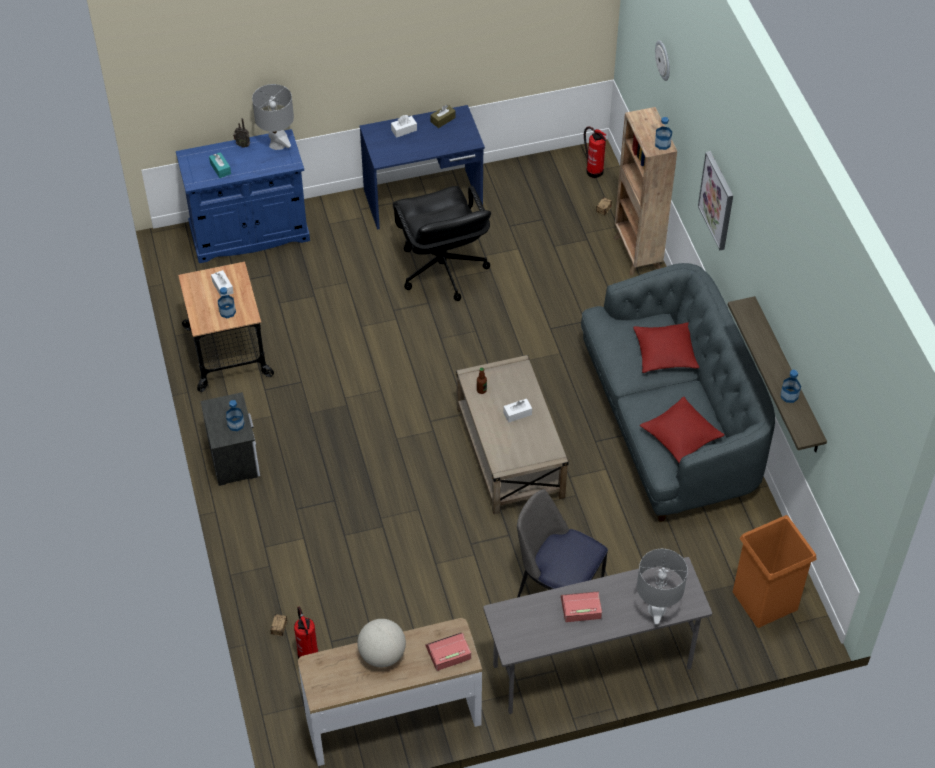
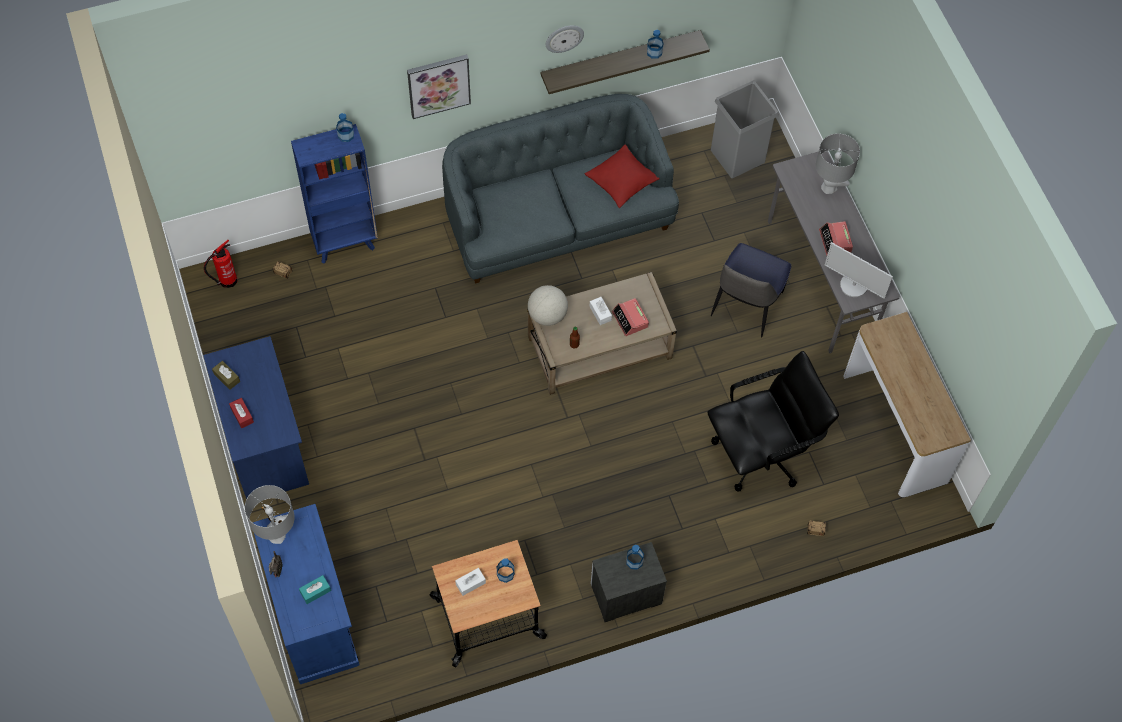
camera: 95 degrees left, 10 degrees up
(308, 652) = (838, 502): fire extinguisher -> none
(382, 655) = (907, 387): globe -> globe (547, 315)
(404, 130) = (242, 415): white tissue box -> red tissue box
(442, 270) = (368, 417): black office chair -> black office chair (761, 453)
(448, 653) = (896, 337): alarm clock -> alarm clock (630, 319)
(520, 619) = (853, 285): none -> monitor
(637, 254) = (345, 243): brown bookcase -> blue bookcase
(663, 60) = (273, 105): wall clock -> wall clock (564, 38)
(665, 353) = (525, 191): red pillow -> none
(765, 600) = (738, 156): orange trash can -> grey trash can

